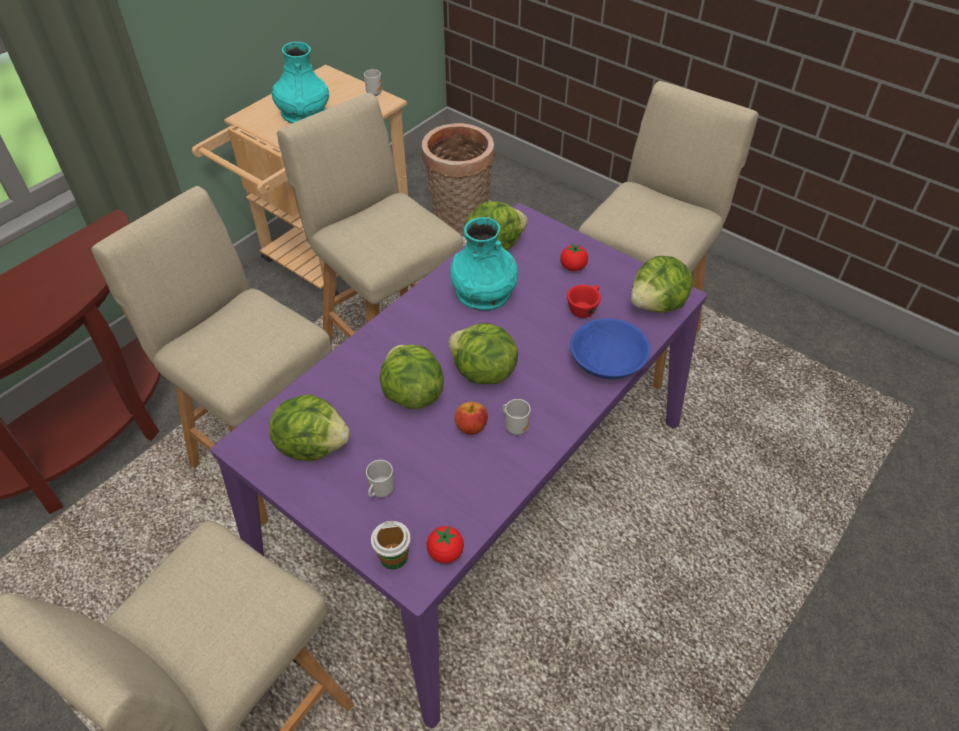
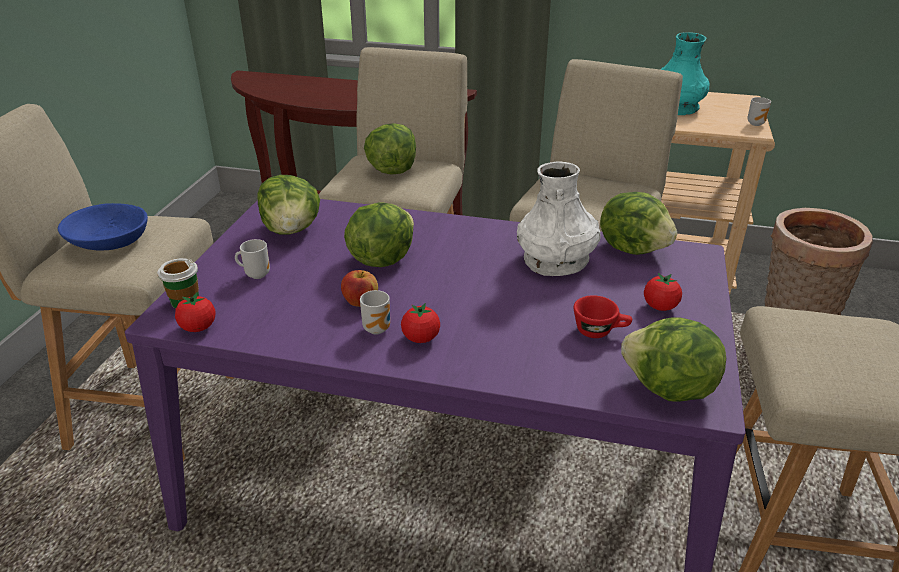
camera: 65 degrees right, 15 degrees down
(482, 373) = (439, 289): lettuce -> lettuce (391, 170)
(483, 291) = (556, 260): turquoise vase -> white vase
(542, 405) = (420, 338): none -> tomato
(607, 361) = (527, 369): blue bowl -> blue bowl (109, 242)

